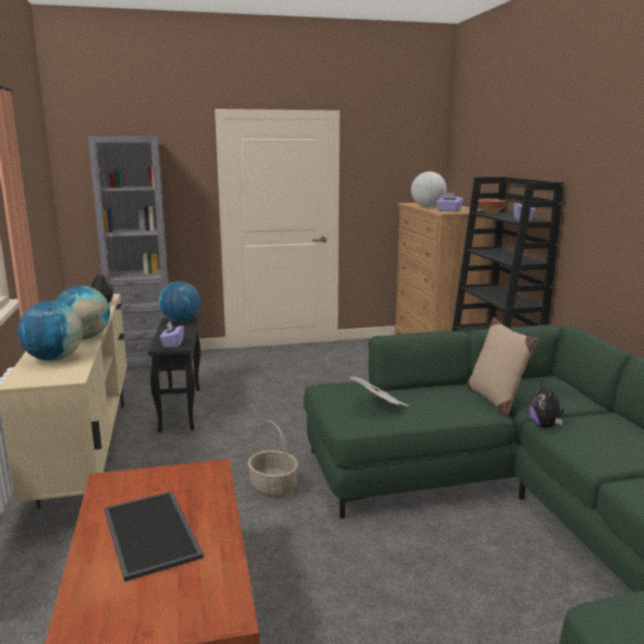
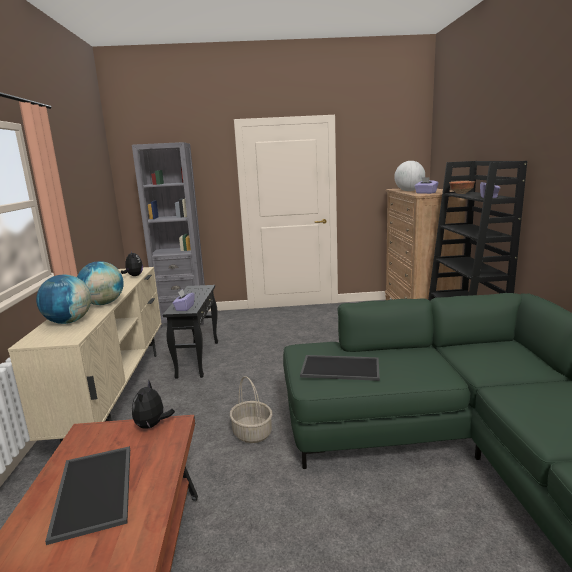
camera: 10 degrees right, 0 degrees up
(180, 321) = (200, 288): globe -> none
(378, 406) = (341, 367): newspaper -> tray
(495, 399) = (453, 363): beige pillow -> none
(545, 426) = (498, 393): plush toy -> plush toy (152, 425)

